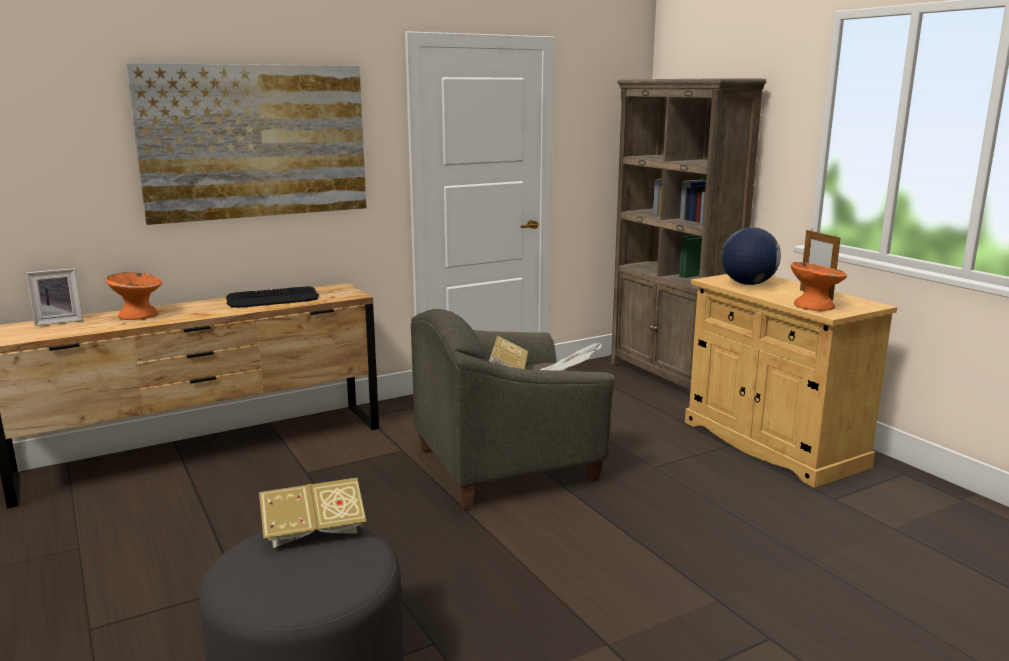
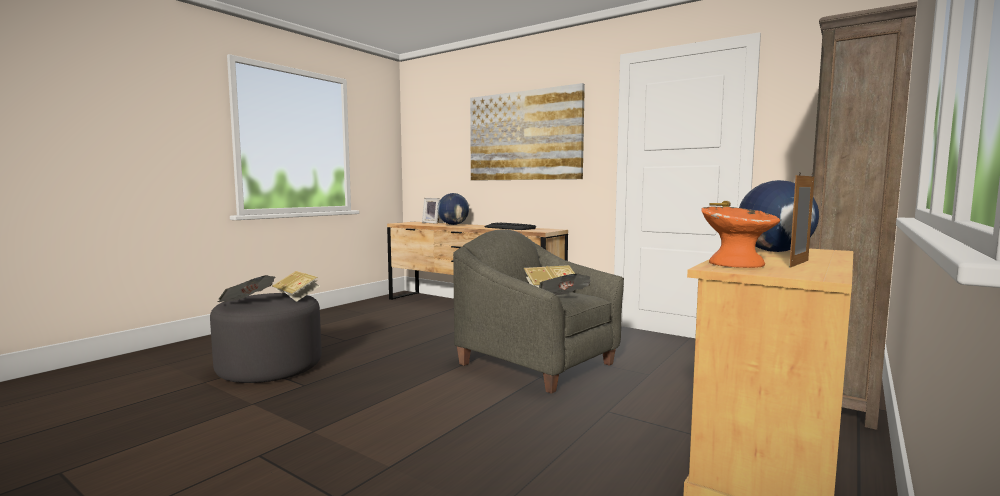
camera: 65 degrees right, 10 degrees down
(138, 315) = (453, 224): orange bowl -> globe
(319, 580) = (247, 303): none -> newspaper

